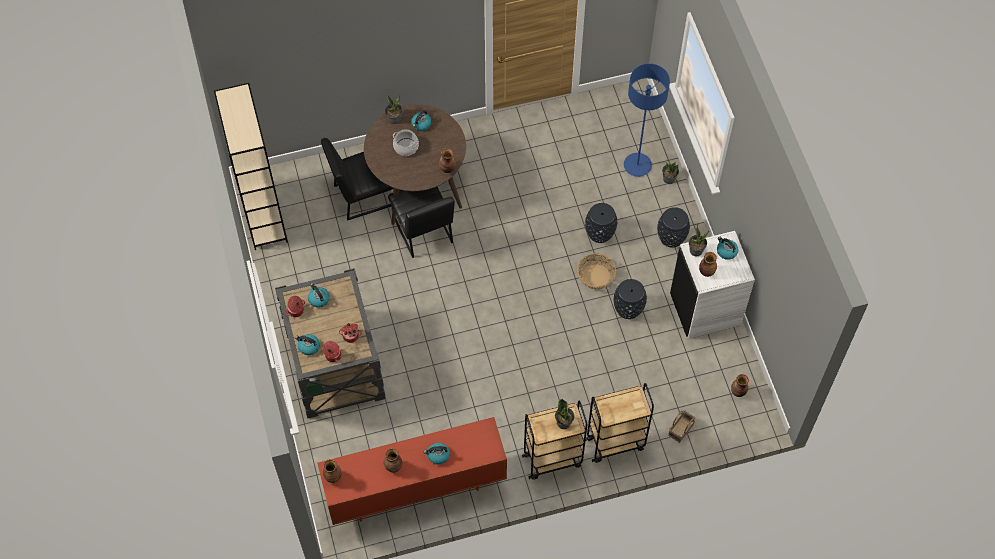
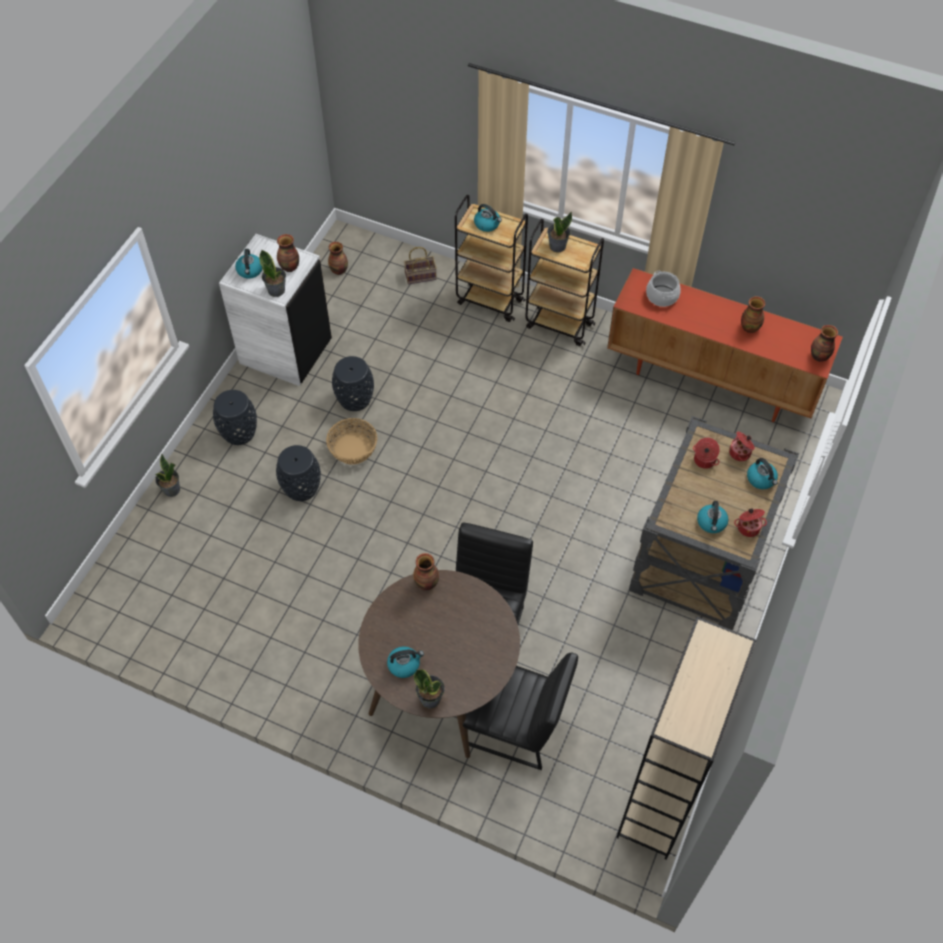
camera: 140 degrees left, 5 degrees down
(406, 147) = (450, 648): cooking pot -> cooking pot (662, 296)
(438, 455) = (697, 309): kettle -> kettle (487, 224)
(637, 165) = (184, 528): blue floor lamp -> none

